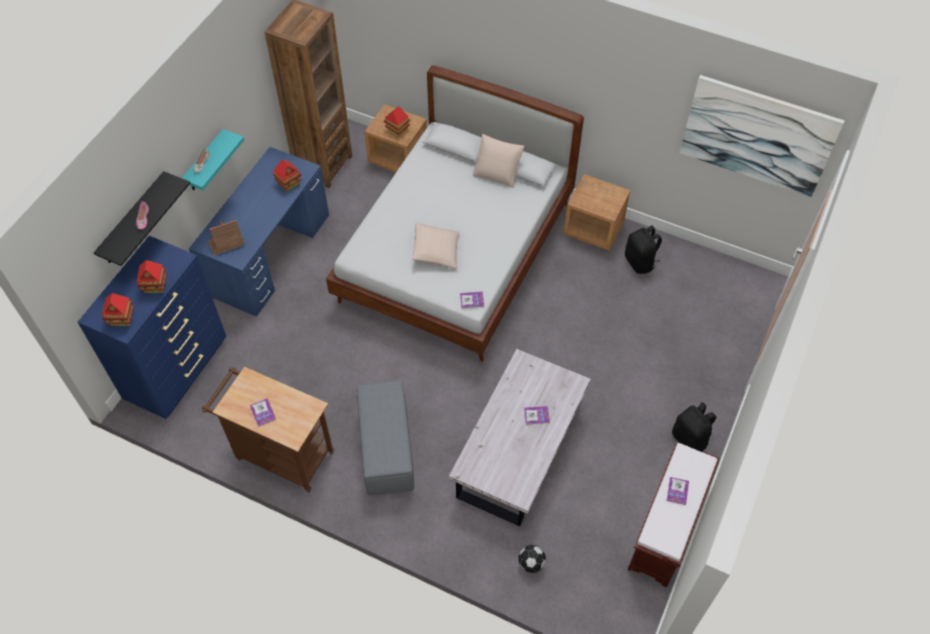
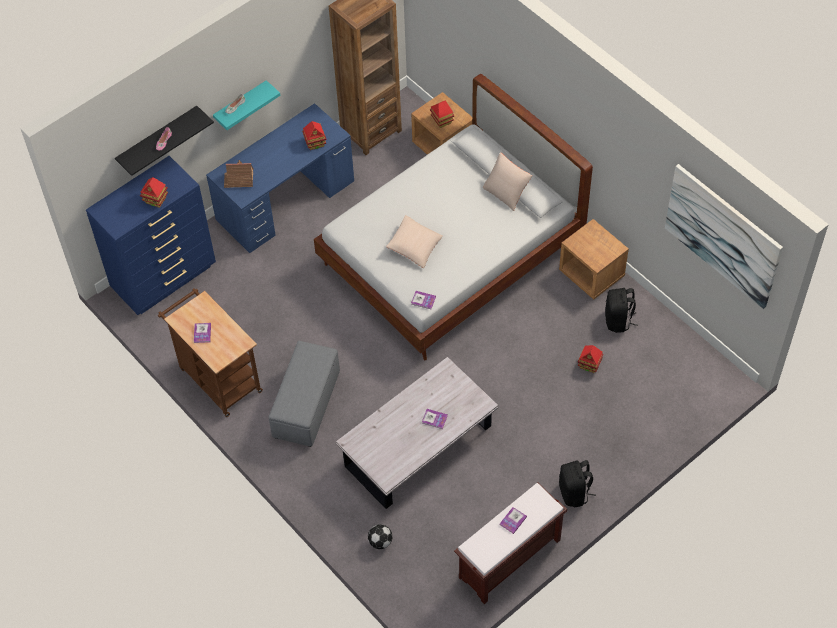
camera: 25 degrees right, 0 degrees up
(122, 319) = (119, 218): toy house -> toy house (589, 365)

